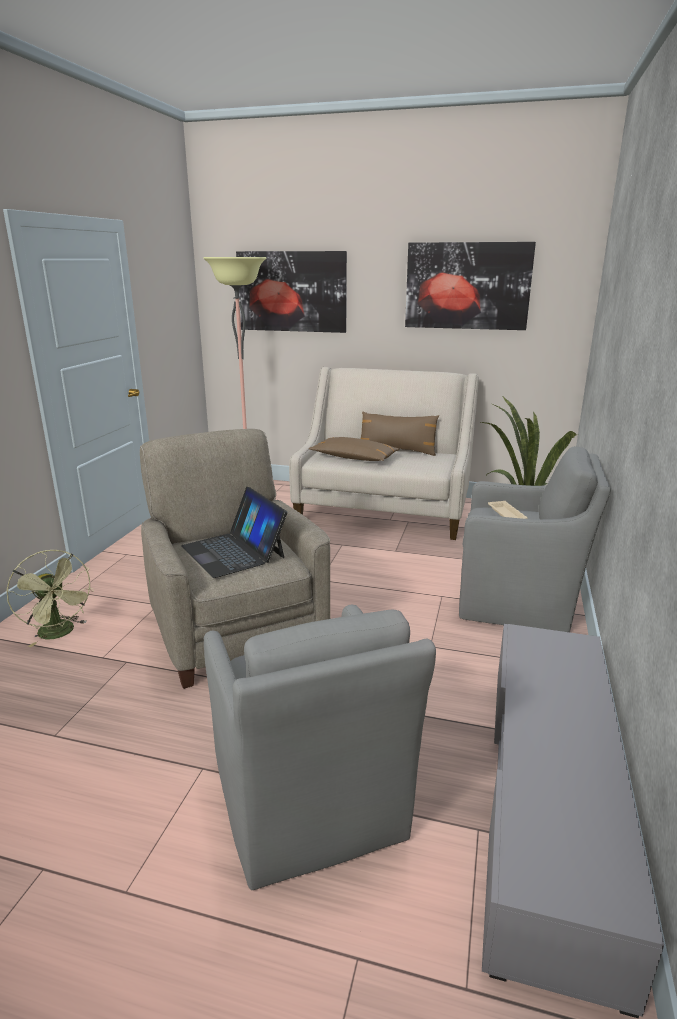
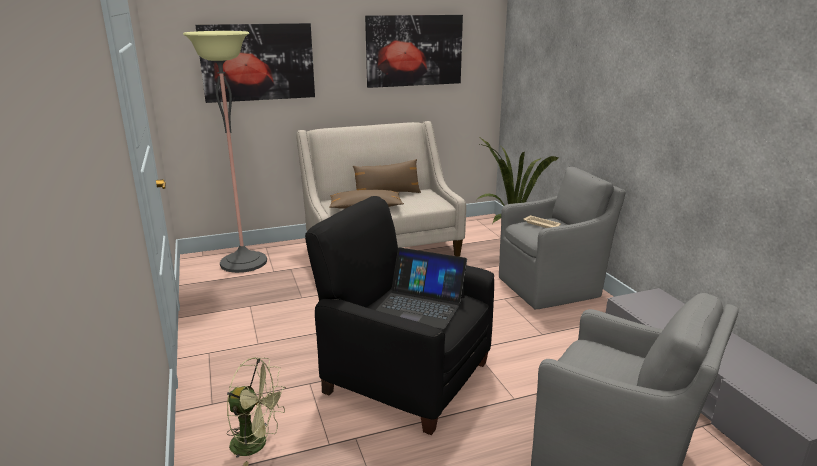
camera: 35 degrees left, 0 degrees up
(236, 630) = (405, 376): beige armchair -> black armchair

